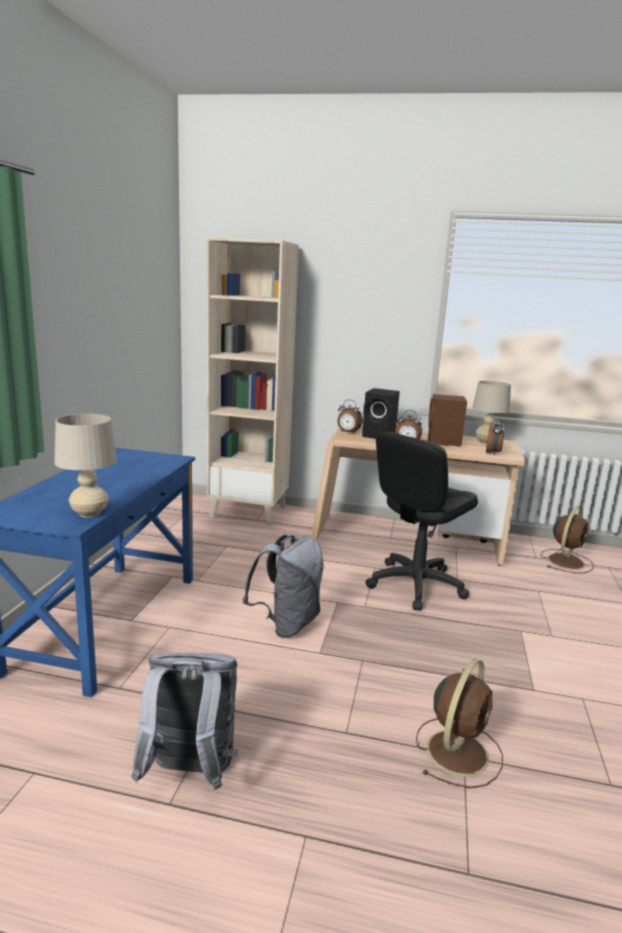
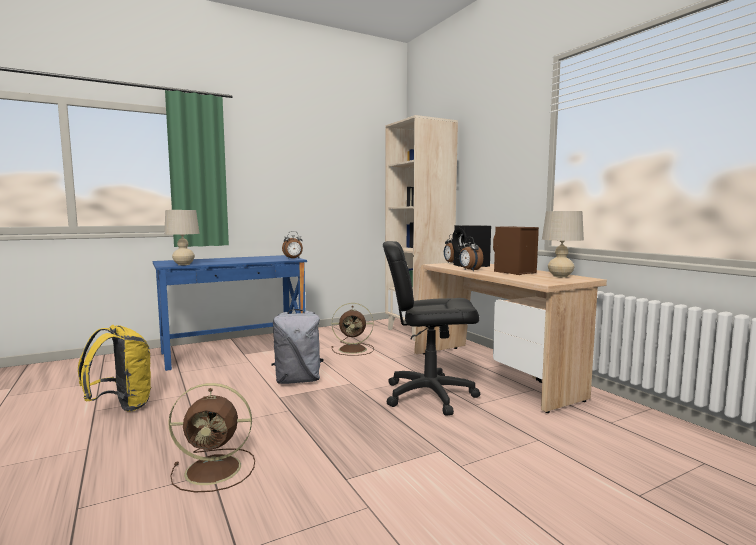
camera: 50 degrees right, 10 degrees down
(189, 773) = (121, 406): grey backpack -> yellow backpack
(493, 453) = (534, 280): alarm clock -> alarm clock (293, 258)
(566, 561) = (646, 438): brown fan -> brown fan (354, 349)

